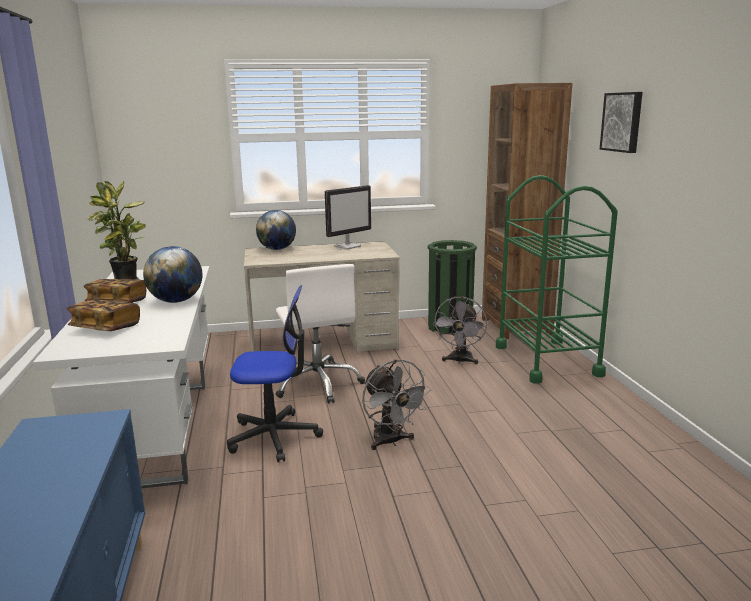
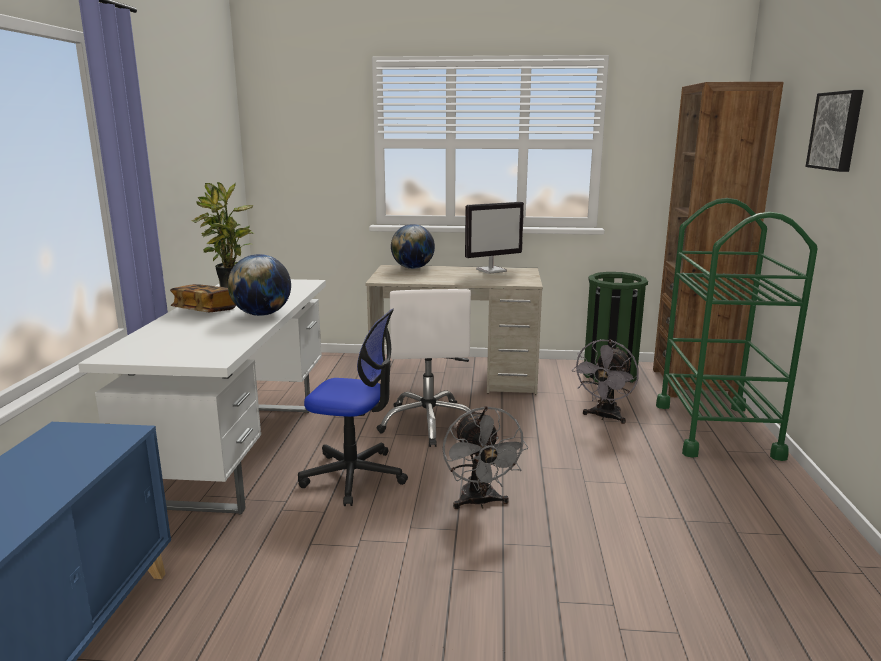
camera: 15 degrees right, 0 degrees up
(105, 328) = (172, 336): book -> none

